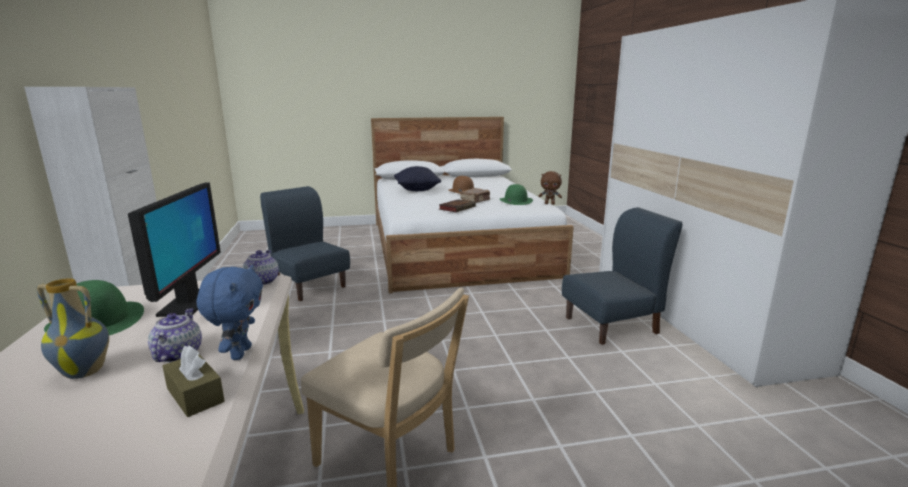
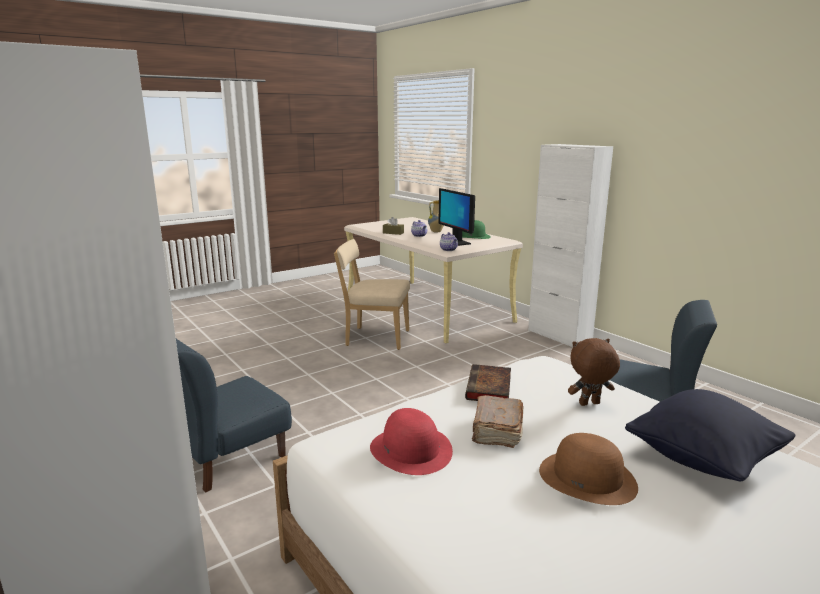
camera: 155 degrees right, 0 degrees up
(239, 353) = (400, 237): blue plush toy -> none
(515, 201) = (411, 450): green hat -> red hat
(549, 204) = (329, 465): brown plush toy -> brown plush toy (589, 404)

